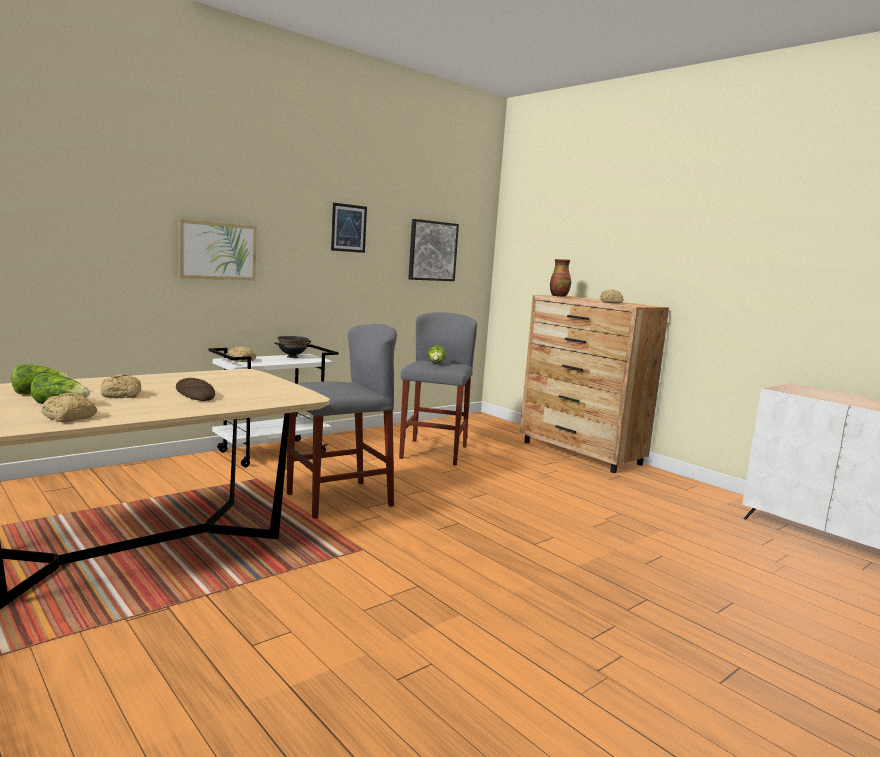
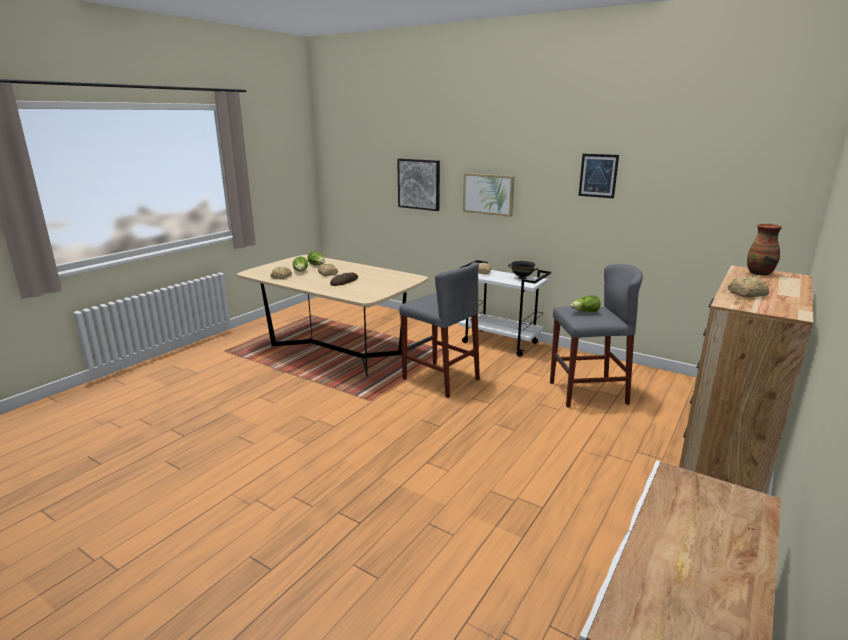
camera: 75 degrees right, 10 degrees up
(432, 251) = (707, 198): picture -> picture (419, 184)

